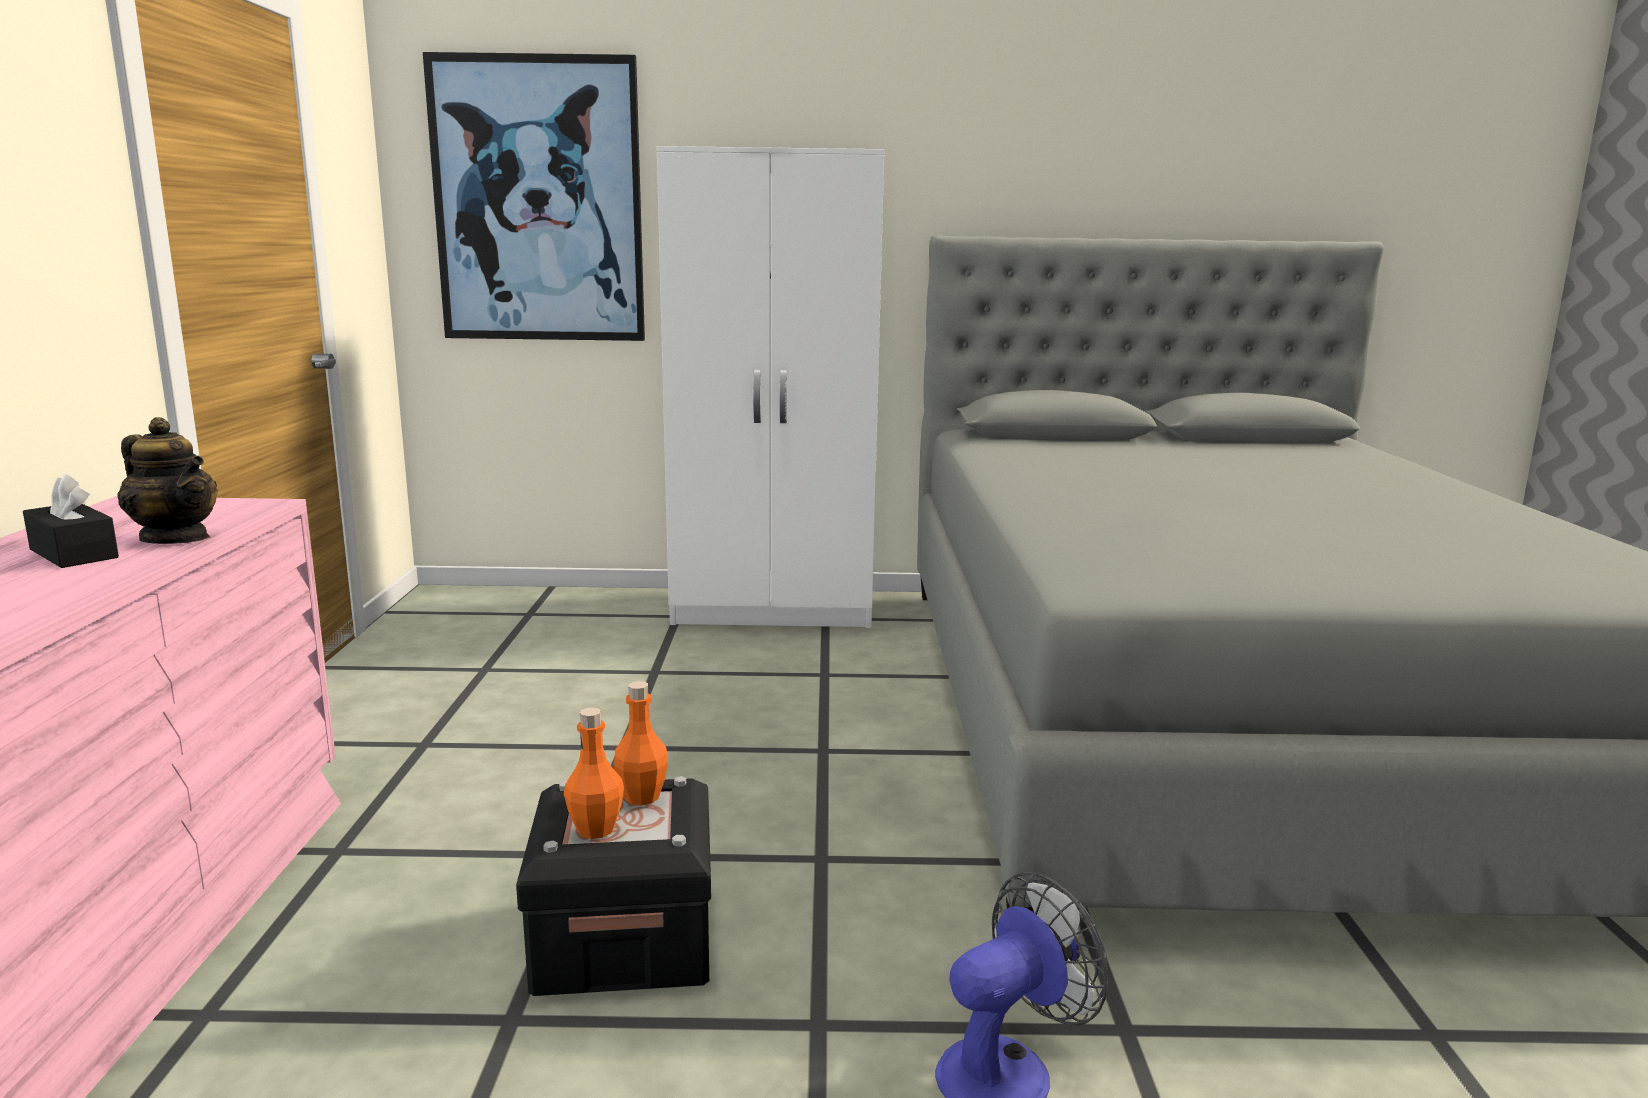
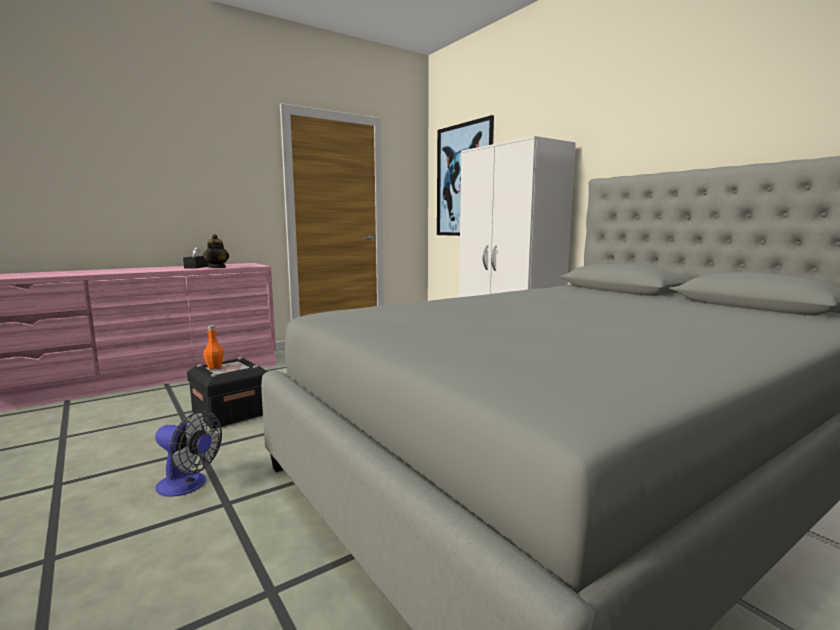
camera: 55 degrees right, 5 degrees down
(642, 797) = (241, 366): orange bottle -> none

